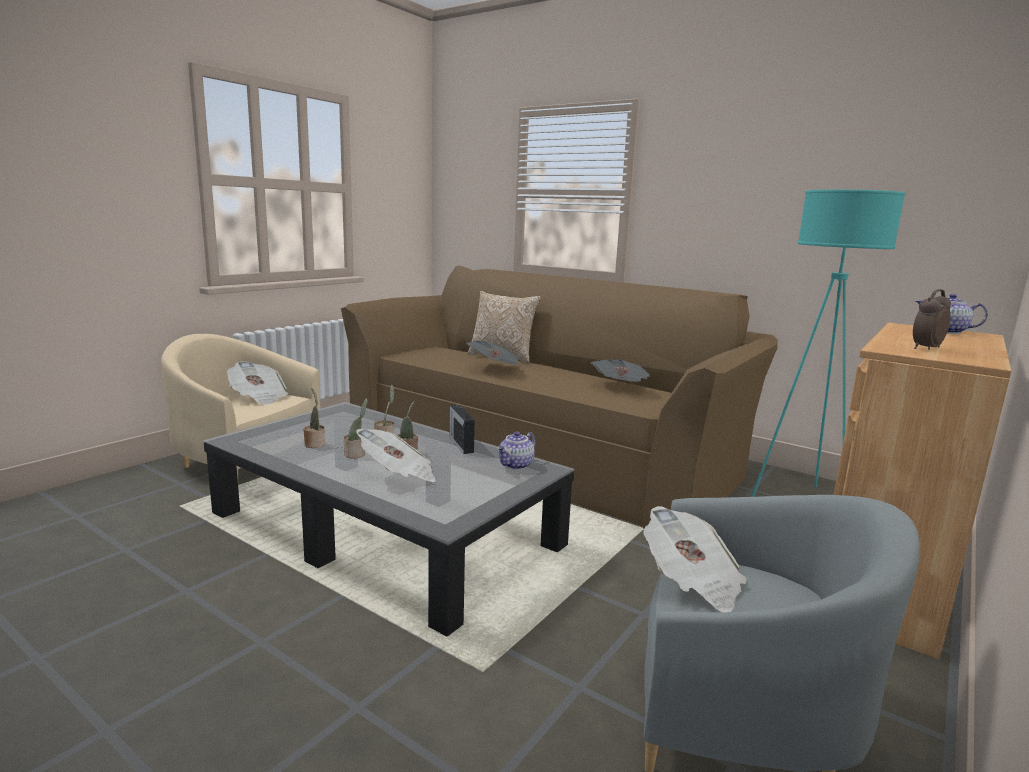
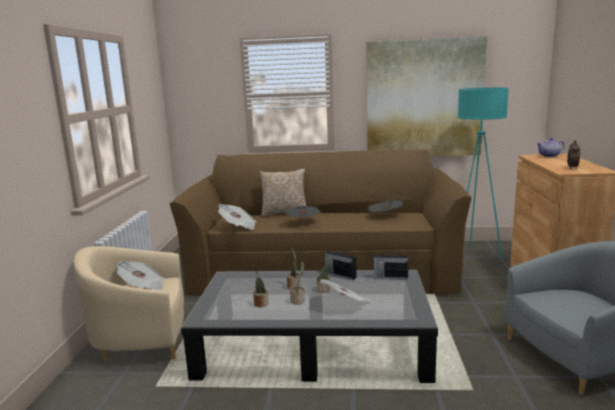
camera: 30 degrees left, 0 degrees up
(516, 465) = (390, 277): teapot -> radio
(692, 582) = (547, 304): newspaper -> newspaper (238, 226)
(774, 212) = (424, 99): none -> picture

